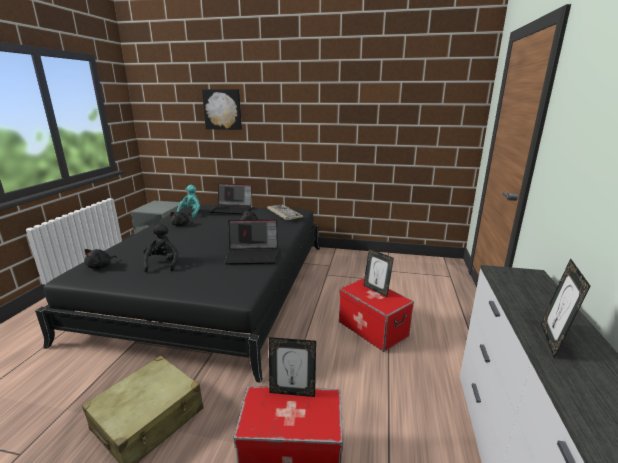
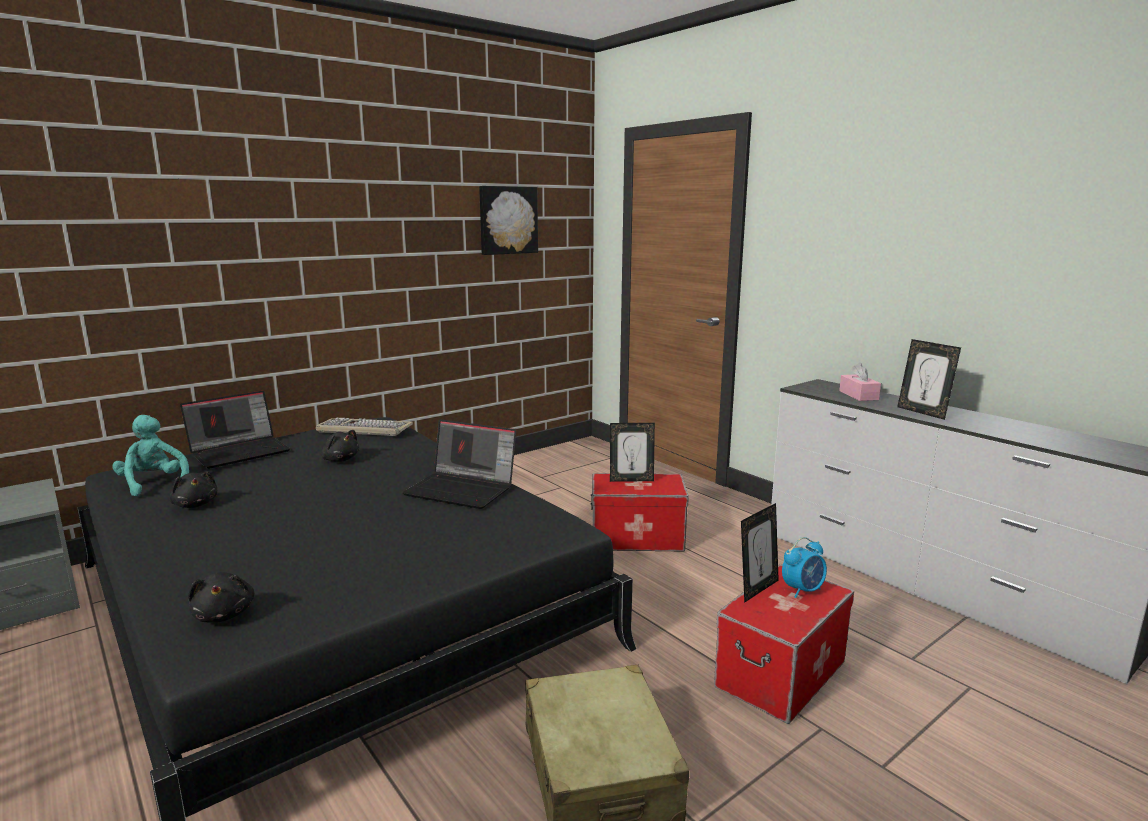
camera: 50 degrees left, 5 degrees down
(162, 264) = (346, 556): black plush toy -> none
(223, 109) = (156, 235): picture -> picture (507, 220)
(253, 255) = (463, 489): laptop -> laptop turned 75 degrees clockwise
(313, 414) = (803, 590): none -> alarm clock
(534, 297) = (858, 395): none -> pink tissue box

